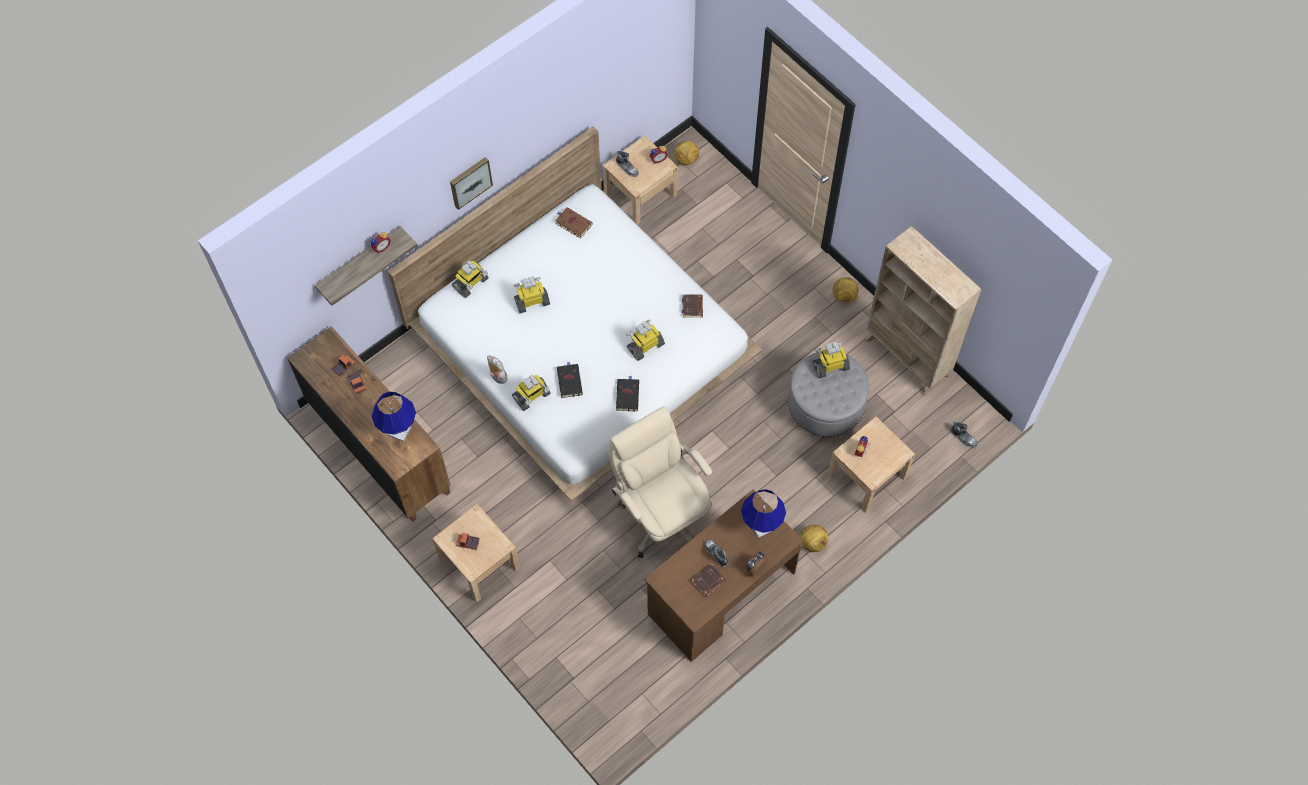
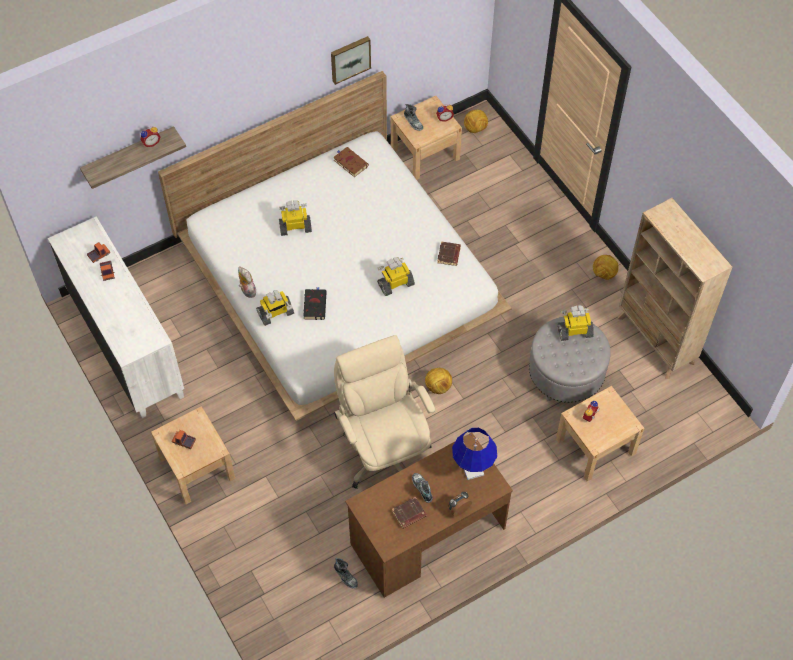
camera: 10 degrees right, 5 degrees down
(379, 449) = (126, 346): brown dresser -> white dresser
(399, 431) = (137, 321): blue table lamp -> none
(470, 181) = (250, 98): picture -> picture (350, 58)
(471, 283) = (241, 202): toy robot -> none
(627, 395) = (368, 326): black book -> none
(813, 543) = (529, 502): football -> football (438, 387)
(963, 437) = (699, 425): shoe -> shoe (345, 576)

